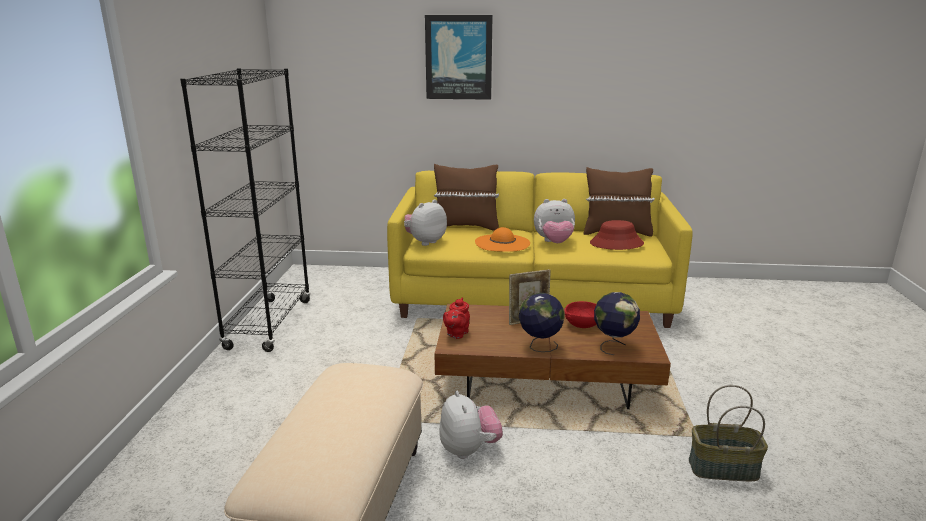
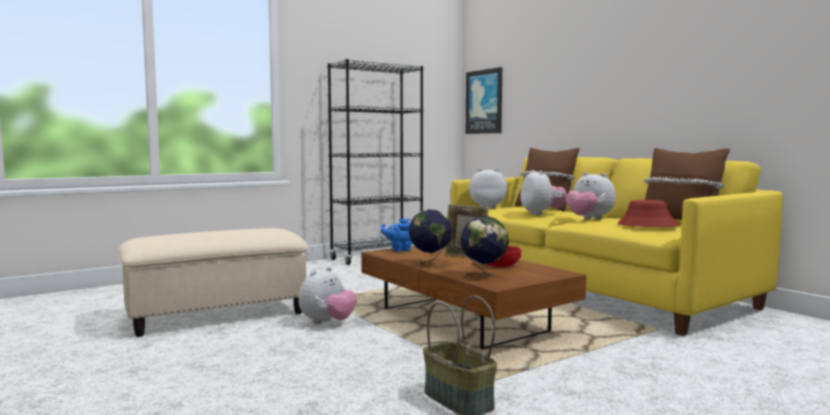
camera: 50 degrees right, 15 degrees down
(456, 334) = (399, 250): red teapot -> blue teapot
(458, 57) = (576, 55): picture -> picture (484, 102)
(502, 243) = (541, 214): orange hat -> plush toy

